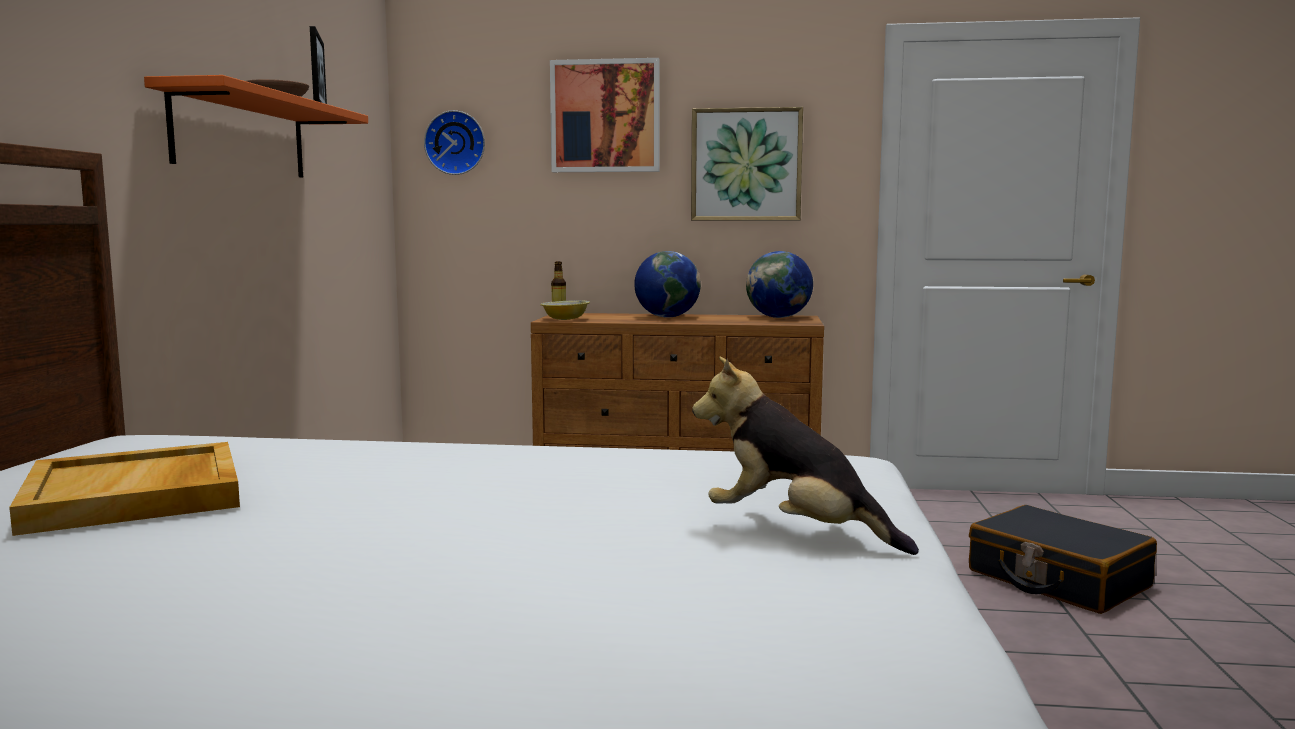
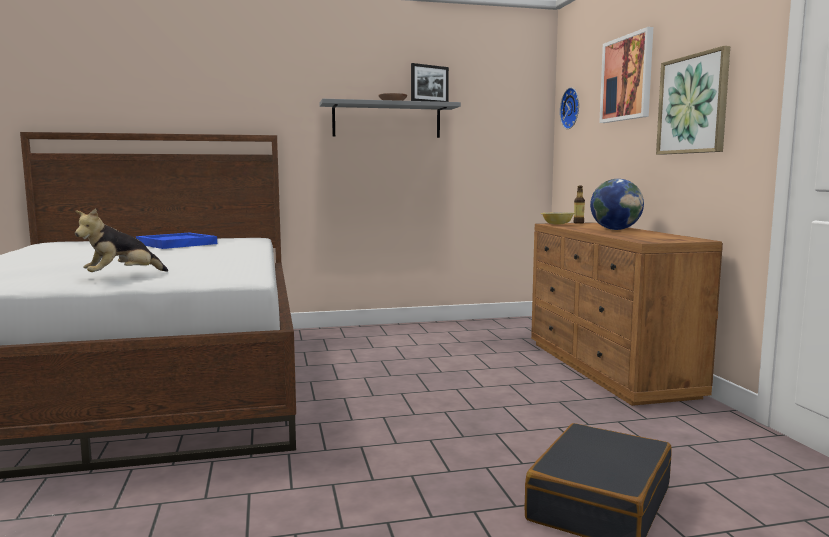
camera: 70 degrees right, 0 degrees up
(137, 495) = (176, 244): beige tray -> blue tray
(241, 135) = (386, 120): orange shelf -> grey shelf
(778, 317) = (675, 238): globe -> none
(795, 532) = (121, 277): plush toy -> plush toy turned 150 degrees counterclockwise

